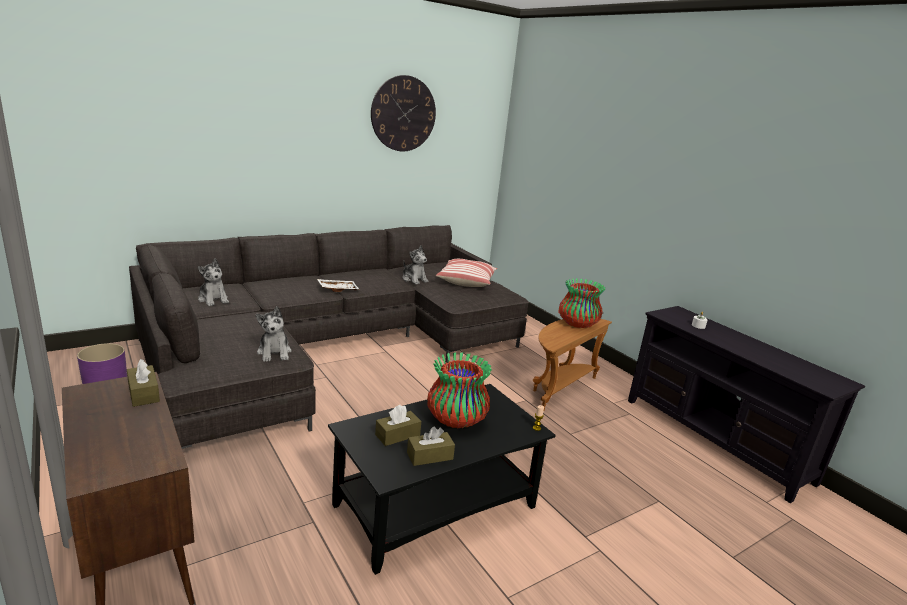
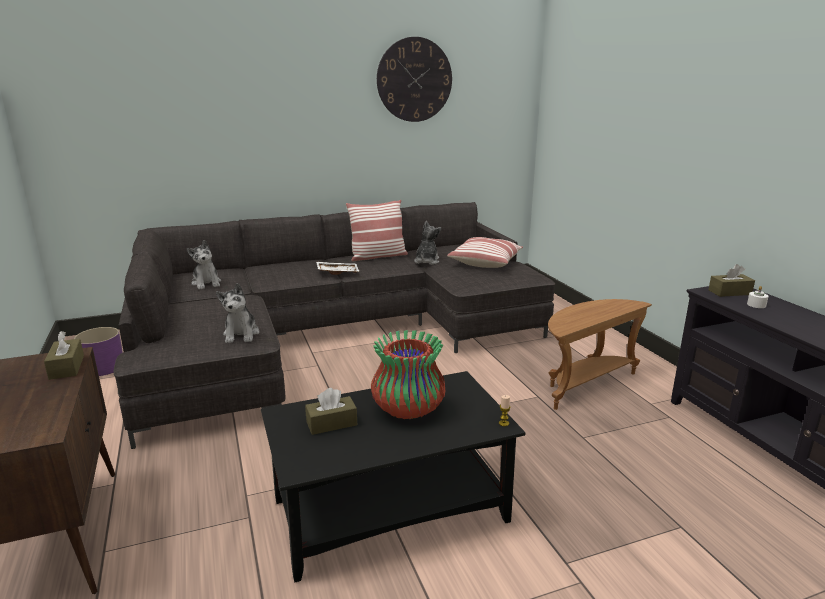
camera: 15 degrees right, 0 degrees up
(368, 273) = (378, 256): none -> pillow
(414, 279) = (426, 261): plush toy -> plush toy turned 135 degrees counterclockwise
(430, 456) = (358, 448): brown tissue box -> brown tissue box (729, 292)
(578, 324) = (605, 306): vase -> none

